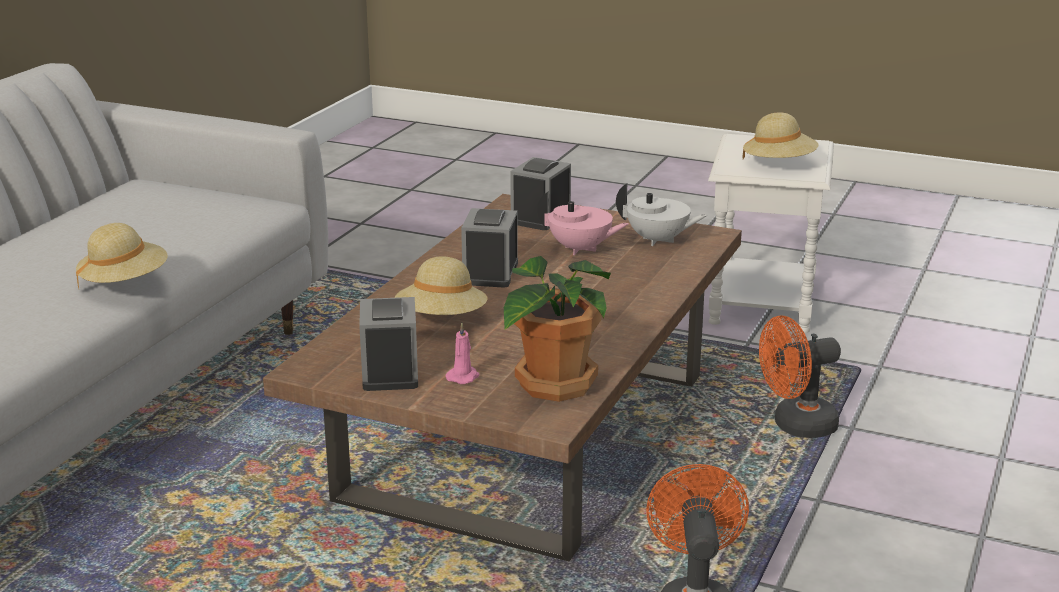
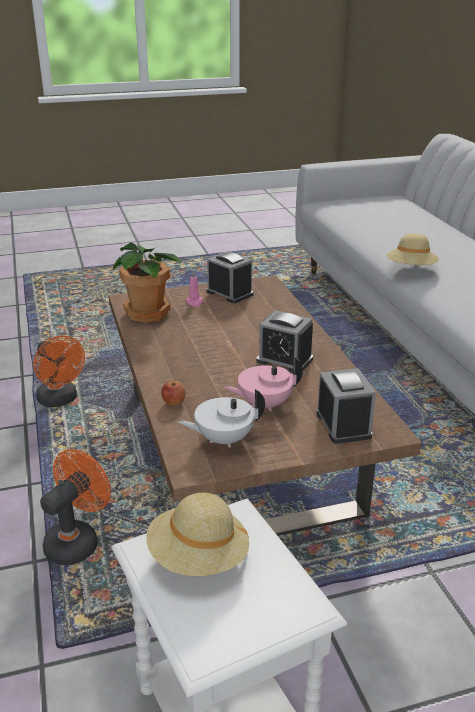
camera: 140 degrees right, 5 degrees up
(442, 319) = (254, 323): beige hat -> none
(490, 273) = (284, 360): alarm clock -> alarm clock turned 150 degrees clockwise
(665, 277) = (173, 403): none -> apple

